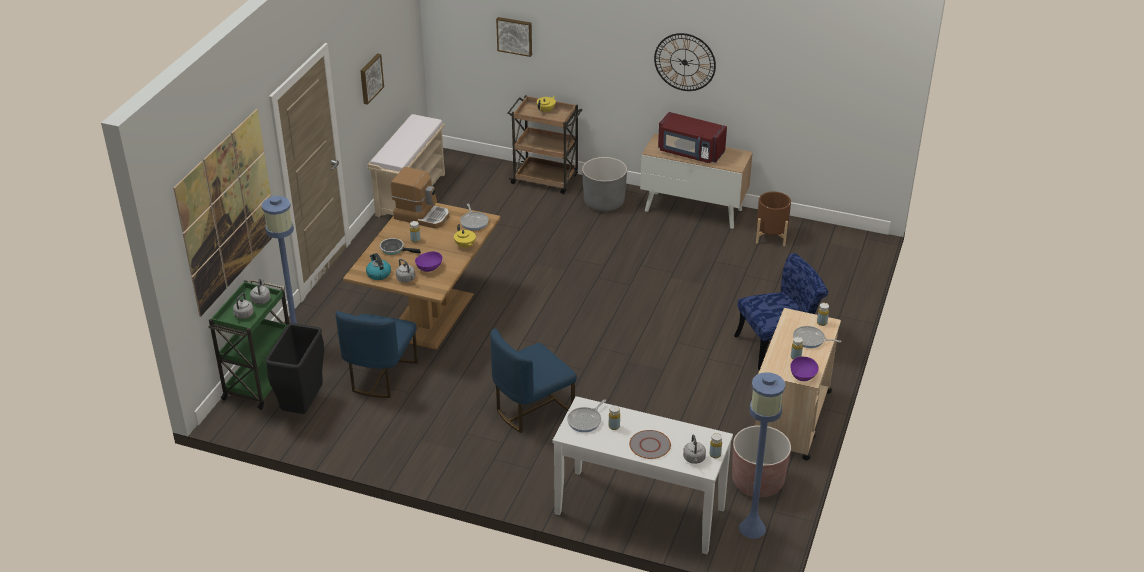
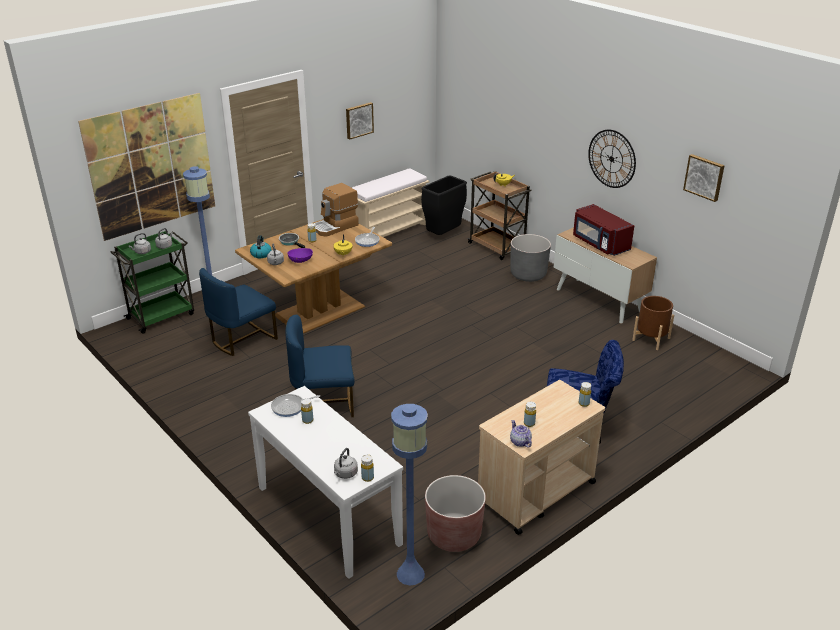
camera: 30 degrees right, 5 degrees down
(302, 406) = (170, 341): black trash can -> black trash can (443, 235)
(422, 216) = (335, 227): coffee machine -> coffee machine turned 90 degrees clockwise
(515, 36) = (493, 116): picture -> picture (704, 177)
(649, 445) = (319, 447): grey plate -> none
(803, 376) = (520, 442): purple bowl -> teapot
(810, 340) = (558, 414): frying pan -> none

